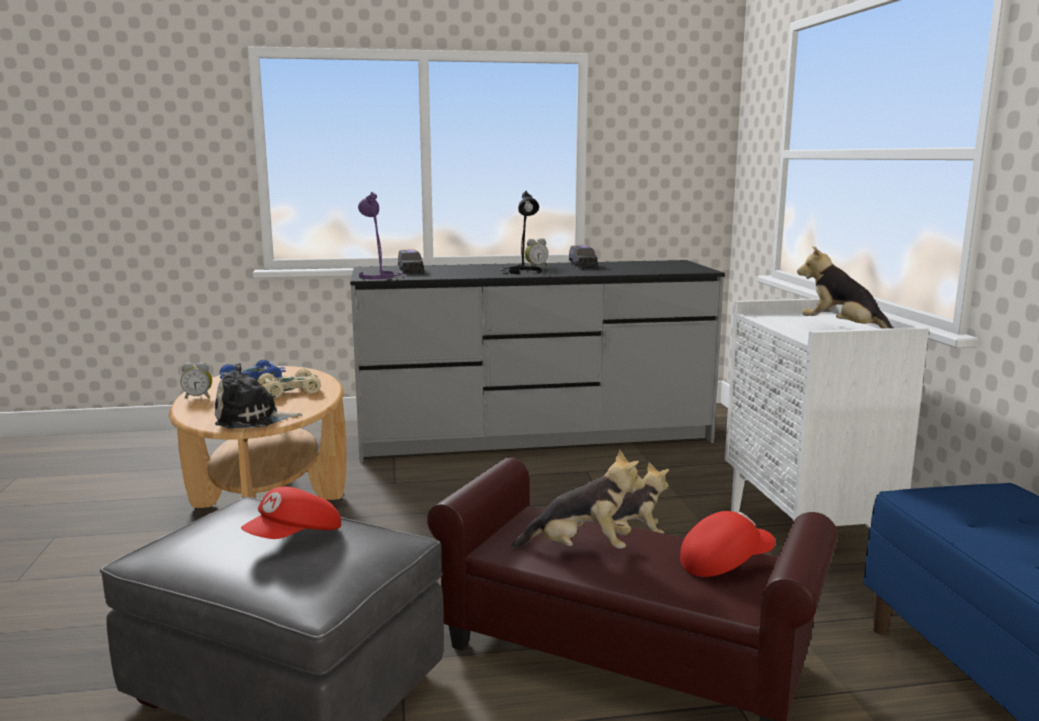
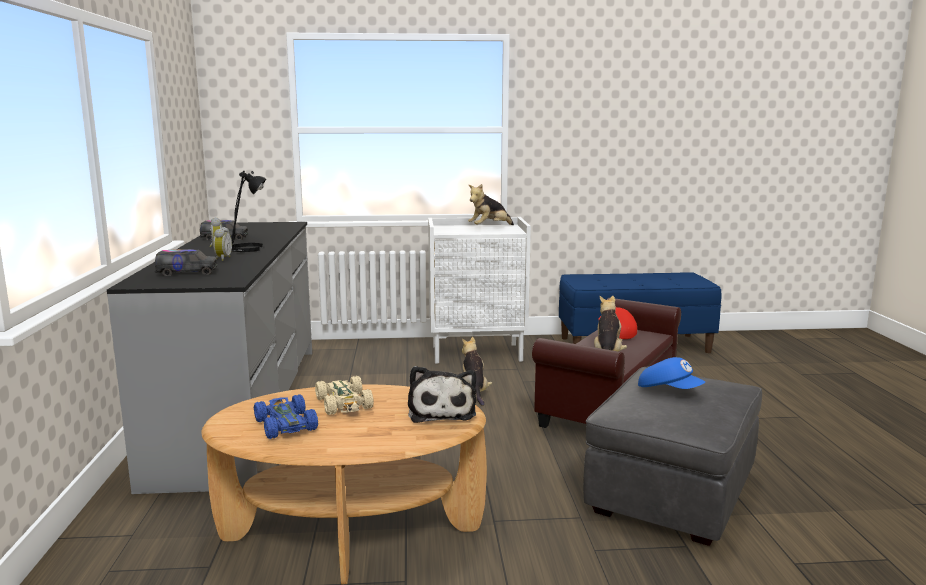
camera: 85 degrees left, 0 degrees up
(198, 397) = (343, 445): alarm clock -> alarm clock (222, 259)
(295, 538) = (669, 391): red cap -> blue cap
(379, 276) = (221, 280): purple table lamp -> none

